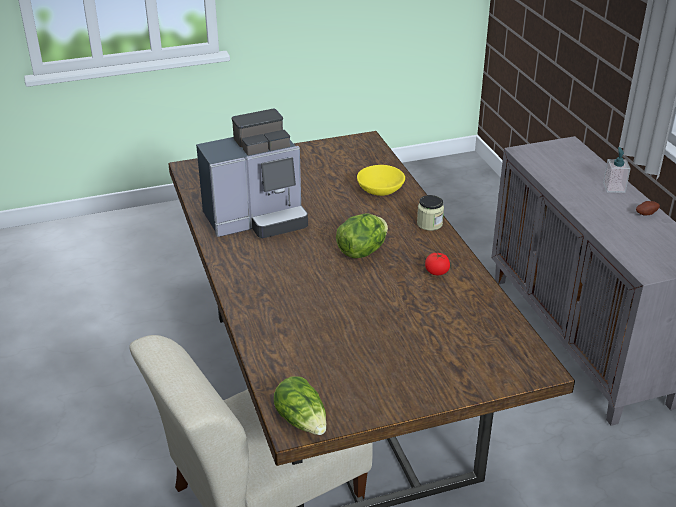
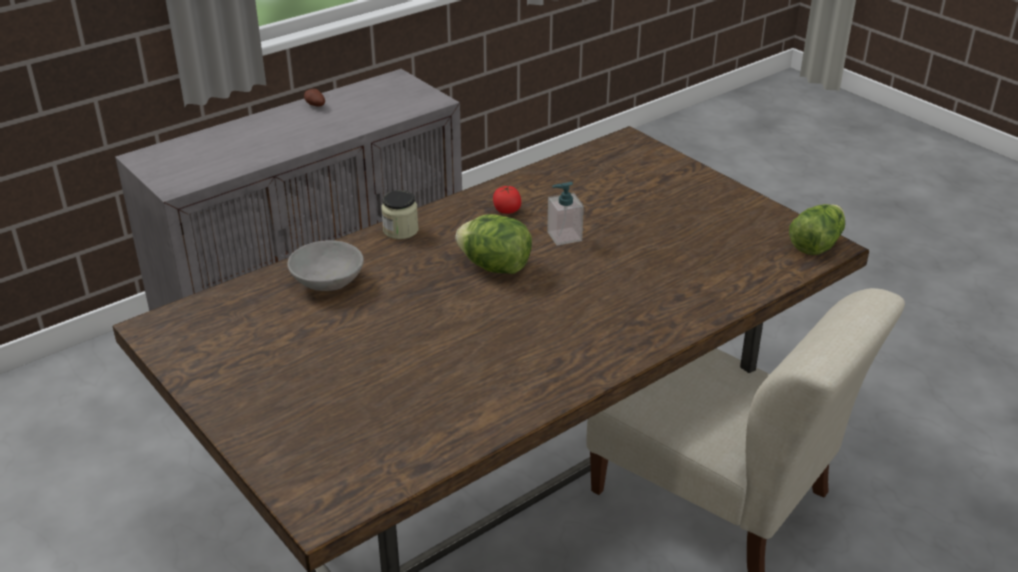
camera: 110 degrees left, 0 degrees up
(257, 219) = (463, 374): coffee machine -> none
(380, 191) = (327, 282): yellow bowl -> grey bowl
(614, 187) = (259, 124): soap dispenser -> soap dispenser (564, 236)

